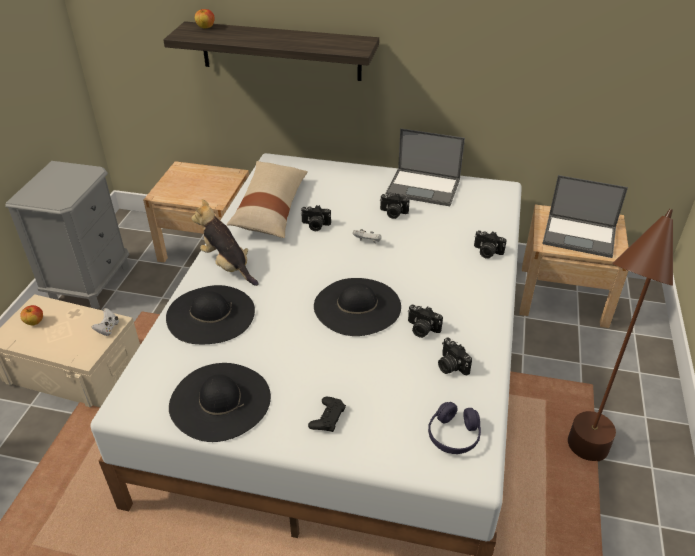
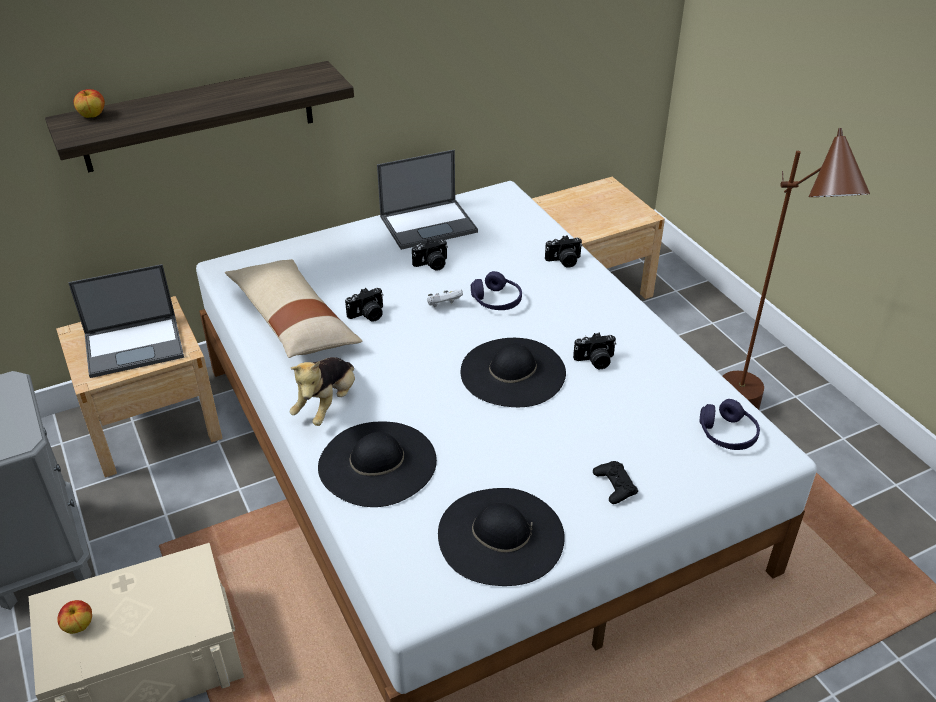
camera: 40 degrees left, 0 degrees up
(108, 328) = (194, 572): white game controller -> none
(228, 265) = (327, 404): plush toy -> plush toy turned 75 degrees counterclockwise
(405, 256) = (496, 301): none -> purple headphones
(450, 366) = (656, 379): camera -> none
(580, 236) = (599, 212): laptop -> laptop (135, 345)

